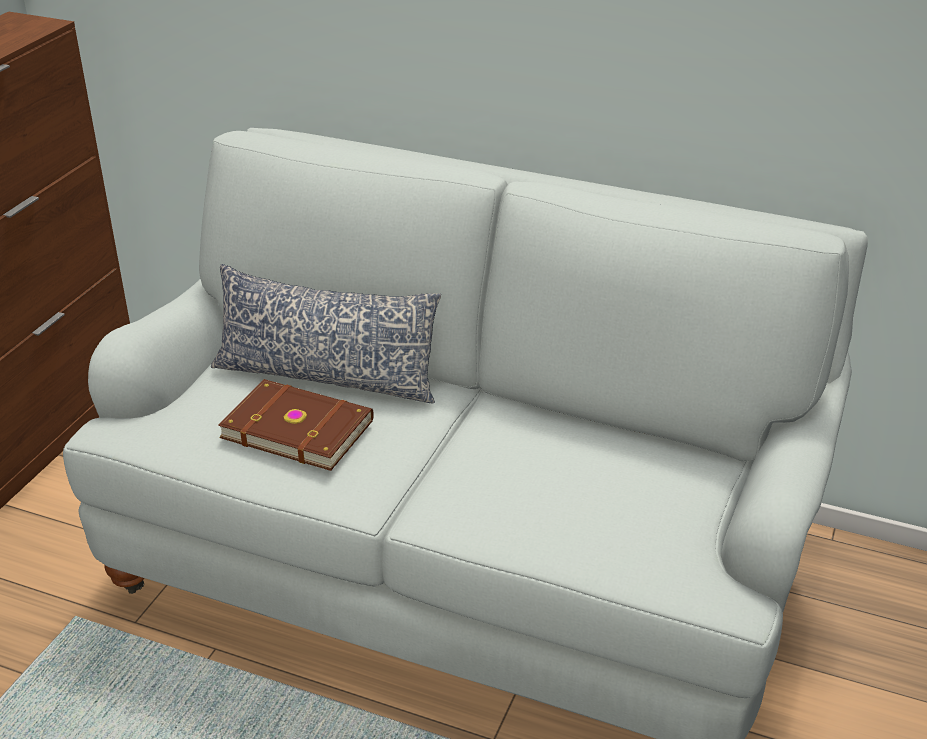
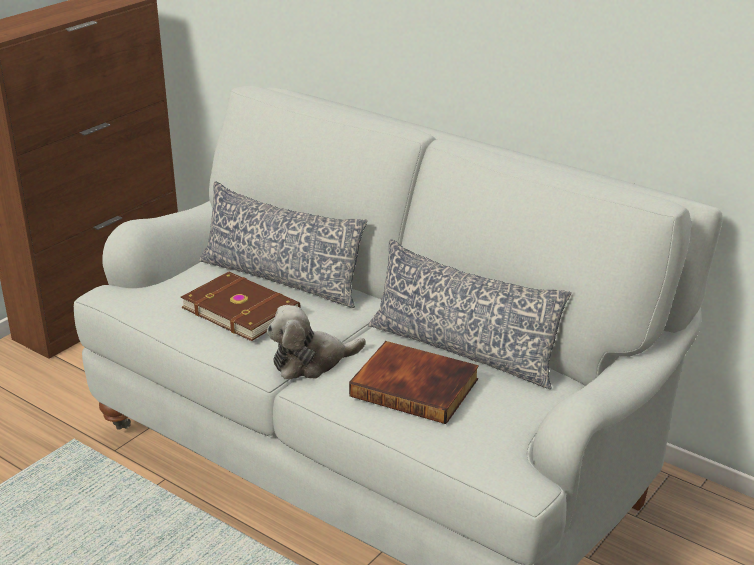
camera: 15 degrees right, 5 degrees down
(413, 485) = (311, 362): none -> plush toy
(559, 499) = (416, 386): none -> book
(588, 439) = (462, 350): none -> pillow

